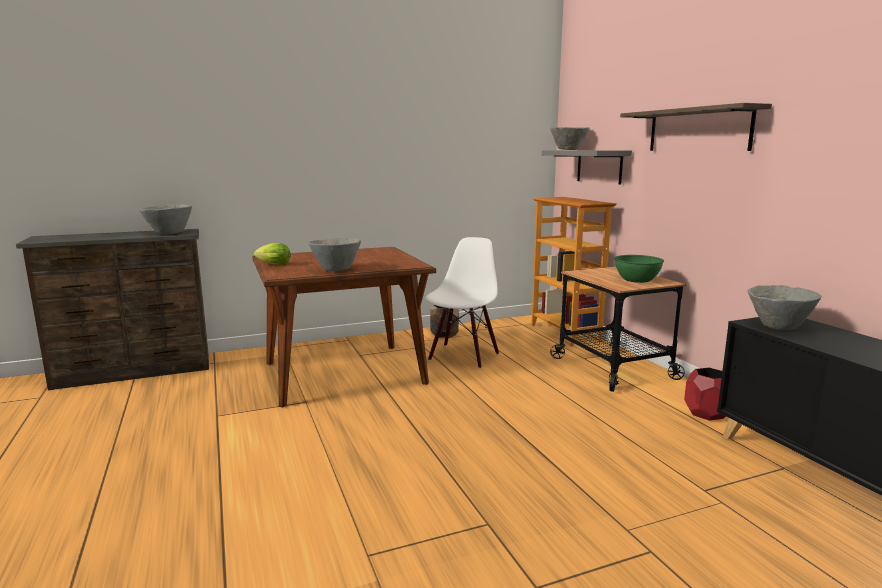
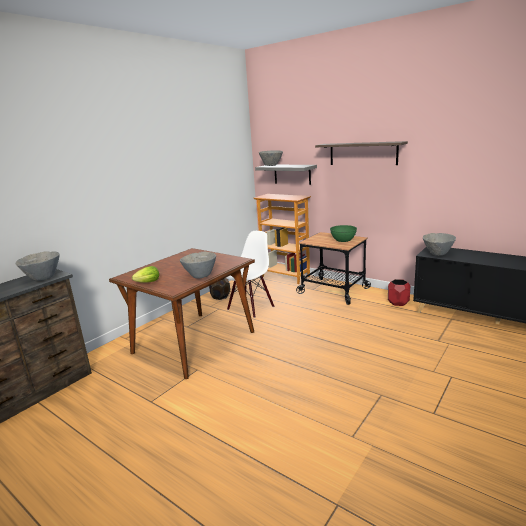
camera: 30 degrees left, 5 degrees up
(463, 356) = (250, 308): white chair -> white chair turned 45 degrees clockwise

